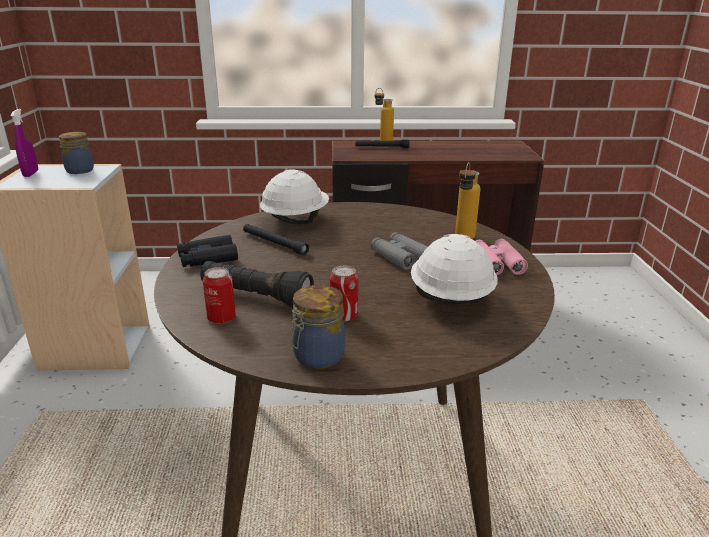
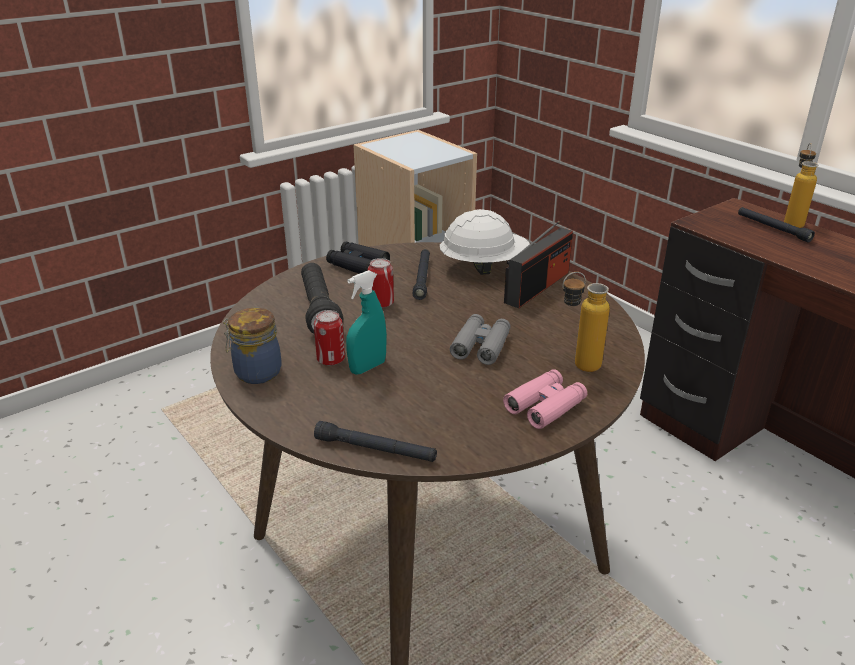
camera: 55 degrees right, 5 degrees up
(31, 174) = (402, 140): purple spray bottle -> none
(79, 170) = (436, 148): jar -> none
(221, 318) = (272, 311): can -> can (381, 303)
(350, 216) = (537, 287): none -> radio
(376, 305) = (367, 367): none -> turquoise spray bottle
(450, 298) = (425, 402): white hard hat -> none
(494, 337) = (375, 449): none -> black flashlight

